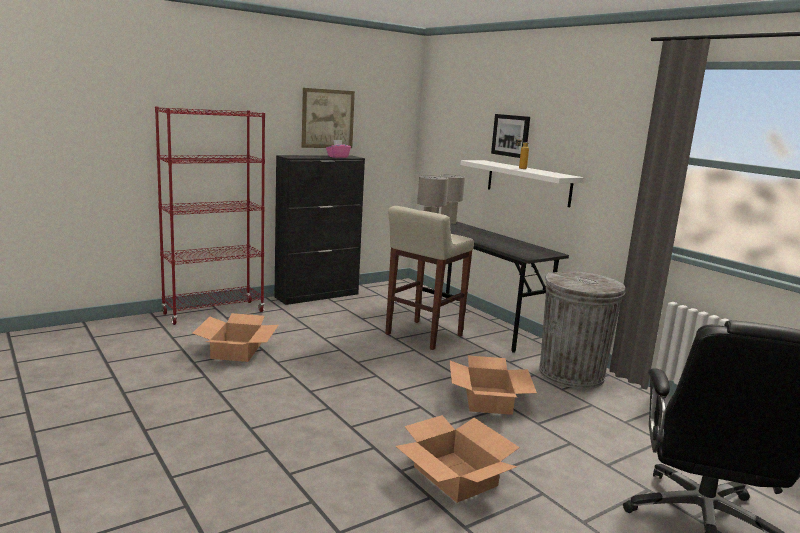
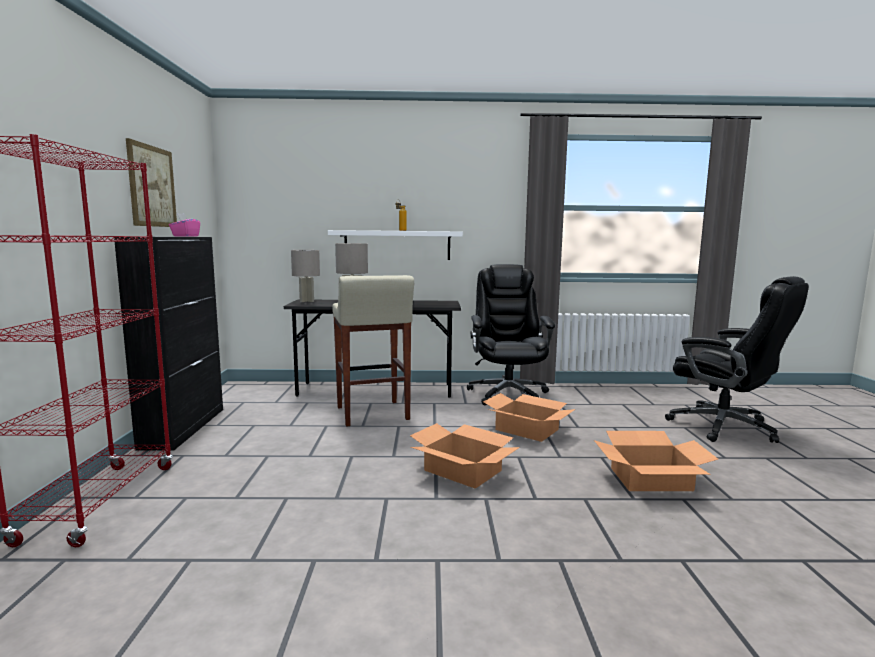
camera: 55 degrees left, 5 degrees down
(237, 350) = (263, 516): cardboard box -> cardboard box (462, 470)
(511, 135) = (368, 202): picture -> none
(571, 374) = (507, 394): grey trash can -> black office chair

